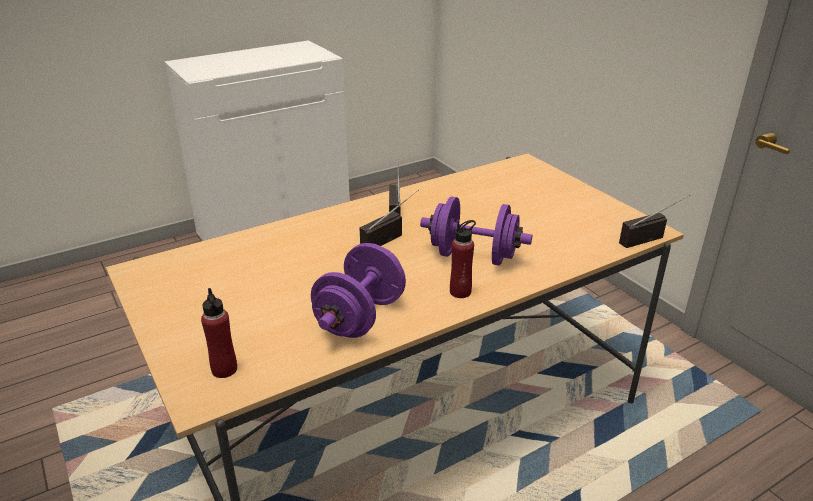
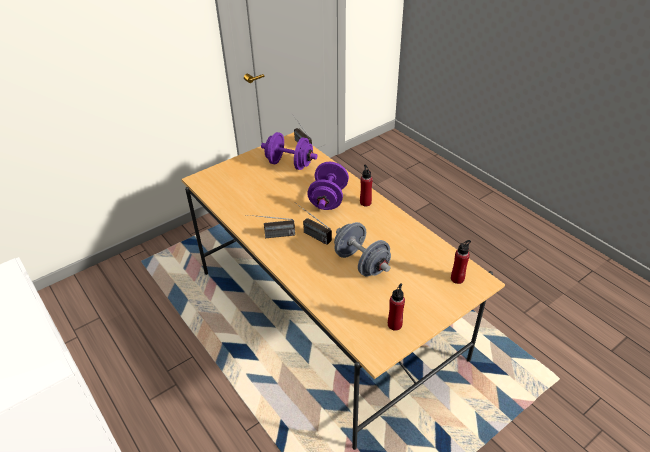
camera: 95 degrees left, 10 degrees up
(172, 290) = (394, 324): none -> red bottle
(308, 274) = (361, 263): none -> grey dumbbell
(360, 317) = (398, 236): purple dumbbell -> purple dumbbell (289, 164)

